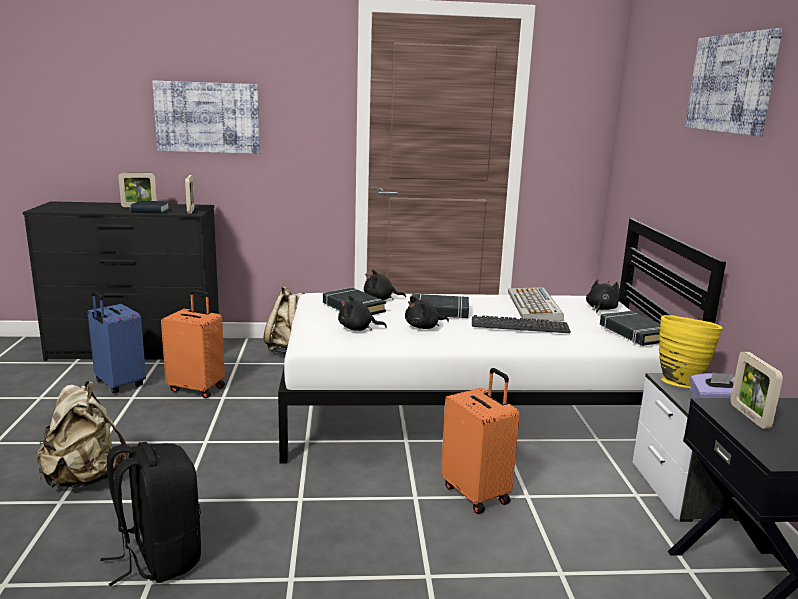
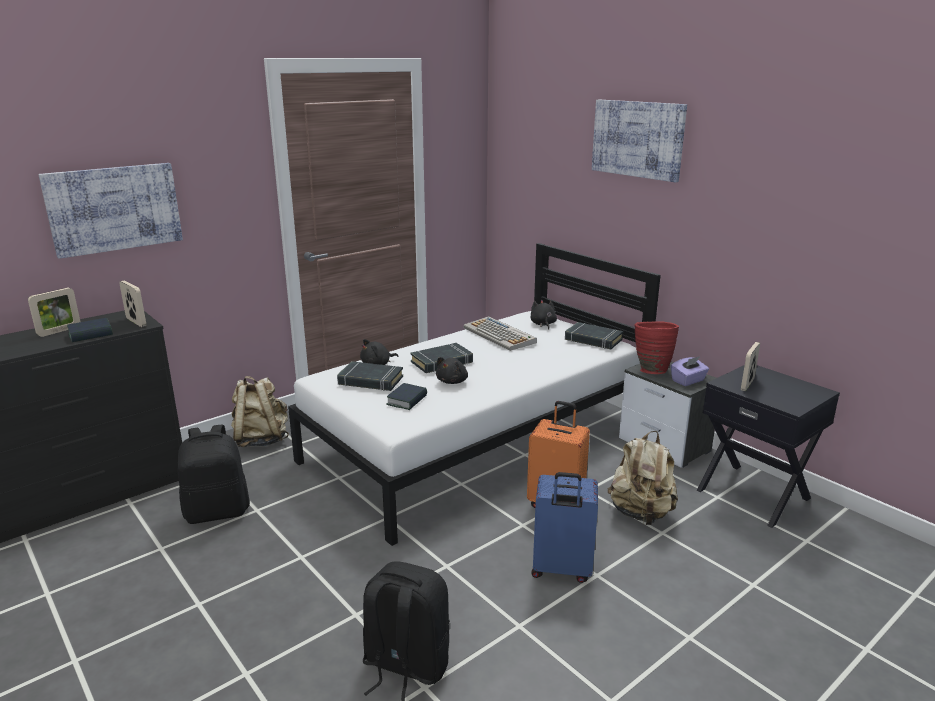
camera: 35 degrees left, 5 degrees up
(85, 479) = (237, 643): beige backpack -> beige backpack (641, 513)
(118, 384) = (123, 542): blue suitcase -> blue suitcase (561, 570)
(197, 388) = (217, 511): orange suitcase -> black backpack
(358, 329) = (407, 400): black plush toy -> book
(519, 326) = (518, 357): keyboard -> none
(679, 382) = (651, 370): yellow vase -> red vase
(749, 416) = (747, 384): picture frame -> picture frame turned 75 degrees clockwise

